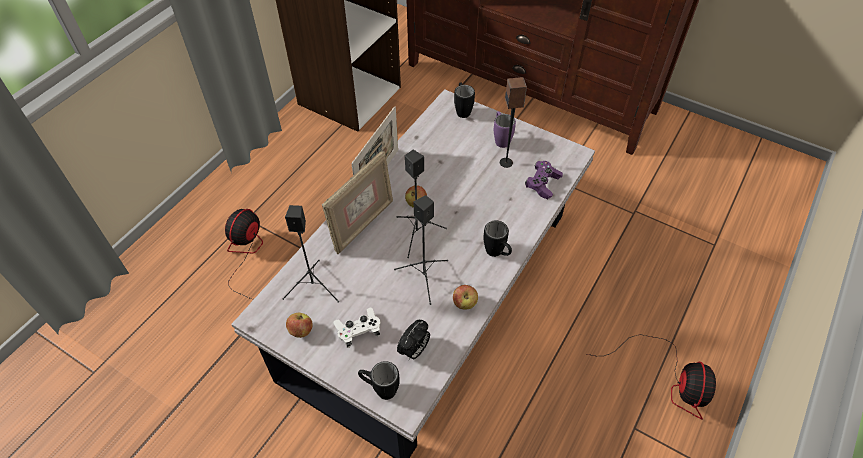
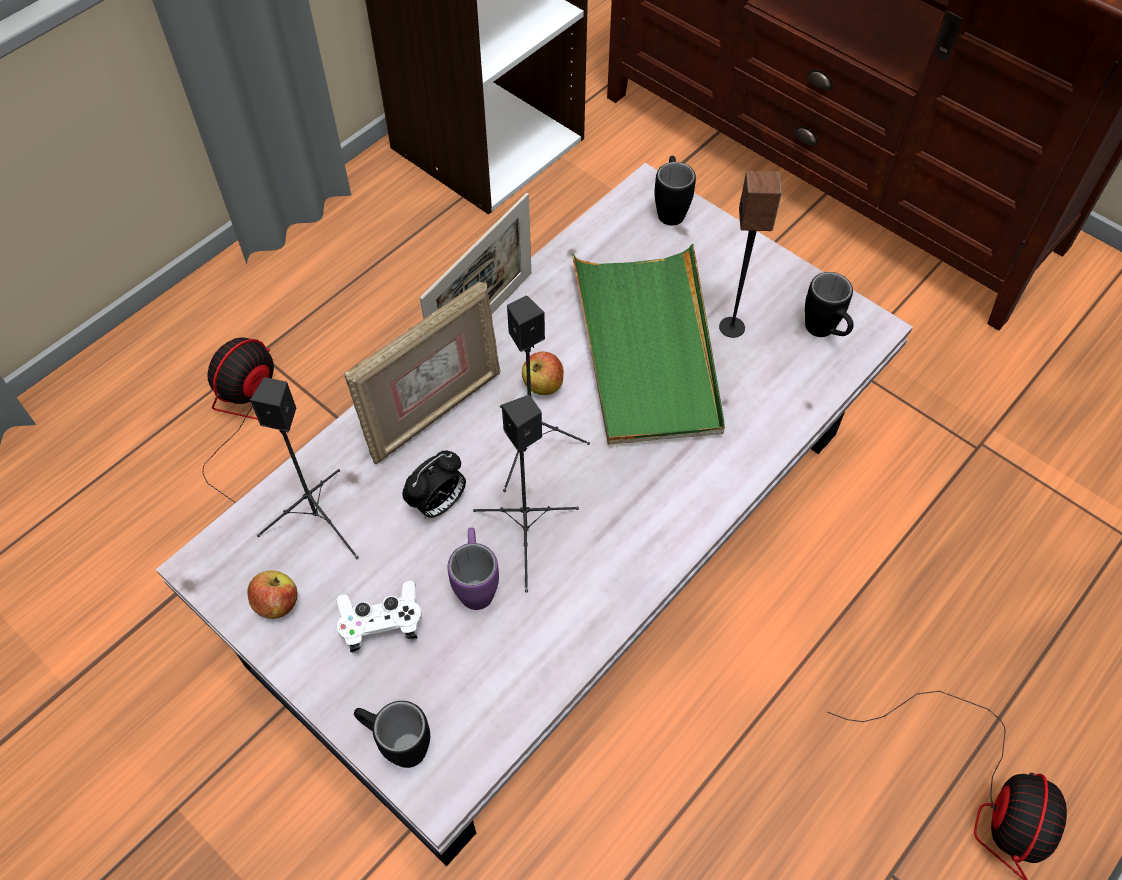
camera: 10 degrees right, 5 degrees up
(414, 350) = (477, 679): alarm clock -> alarm clock (438, 504)
(464, 303) = (592, 600): apple -> none
(465, 178) = (647, 349): none -> green tray
(497, 254) = (675, 510): black mug -> black mug (824, 333)
(500, 139) = (731, 278): purple mug -> purple mug (476, 583)
(542, 184) = (794, 381): purple game controller -> none

